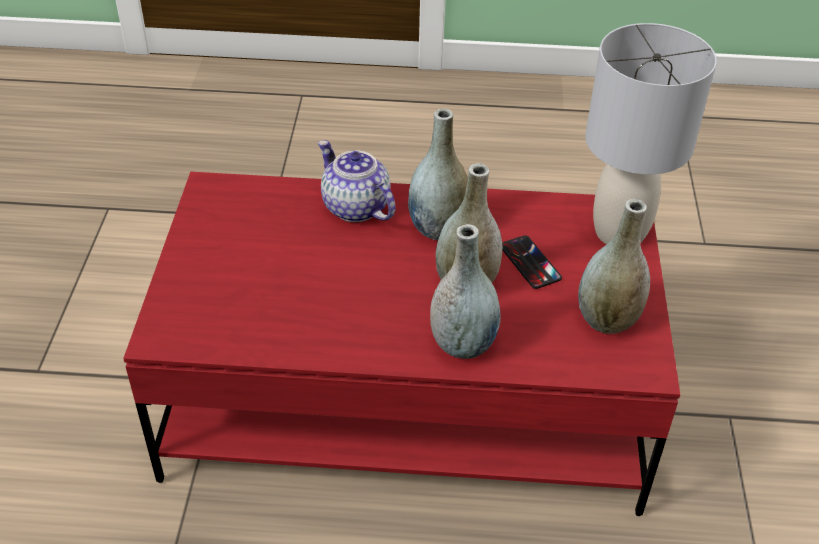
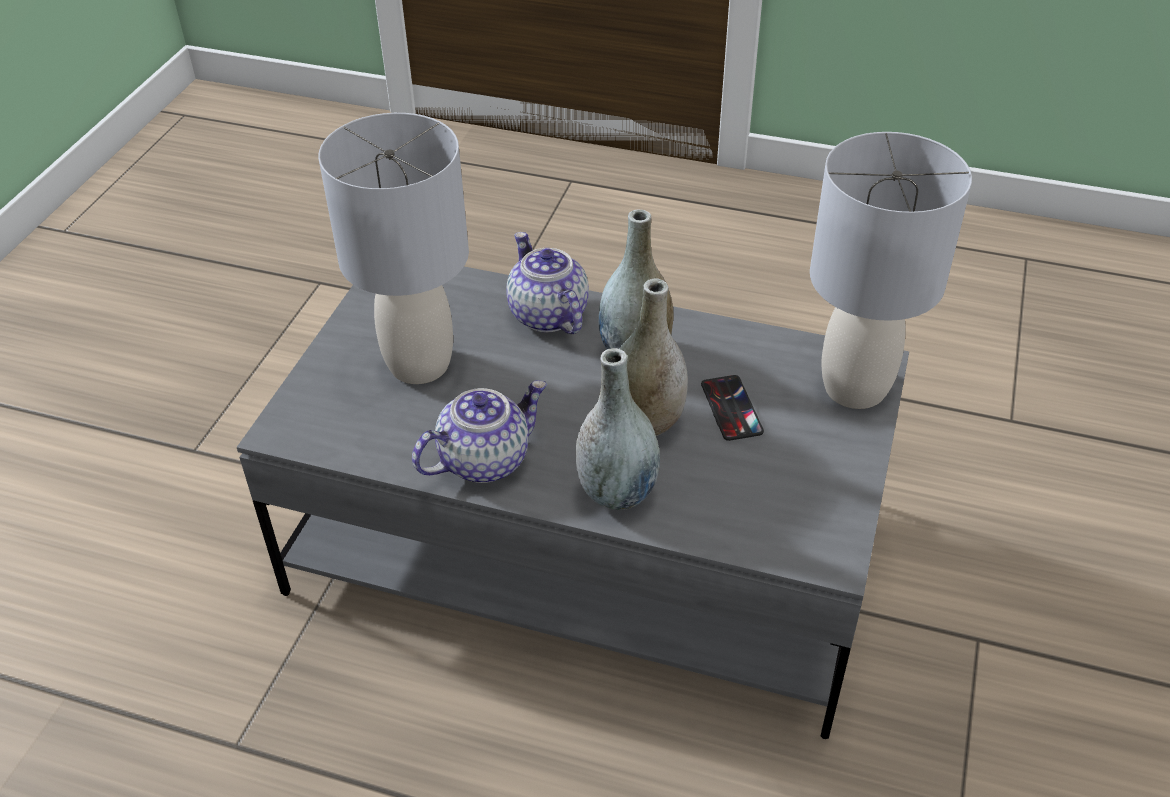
camera: 15 degrees right, 0 degrees up
(260, 264) = (418, 364): none -> grey table lamp
(344, 334) = (484, 459): none -> teapot
(405, 397) = (586, 548): red coffee table -> grey coffee table
(607, 320) = (802, 491): grey vase -> none

